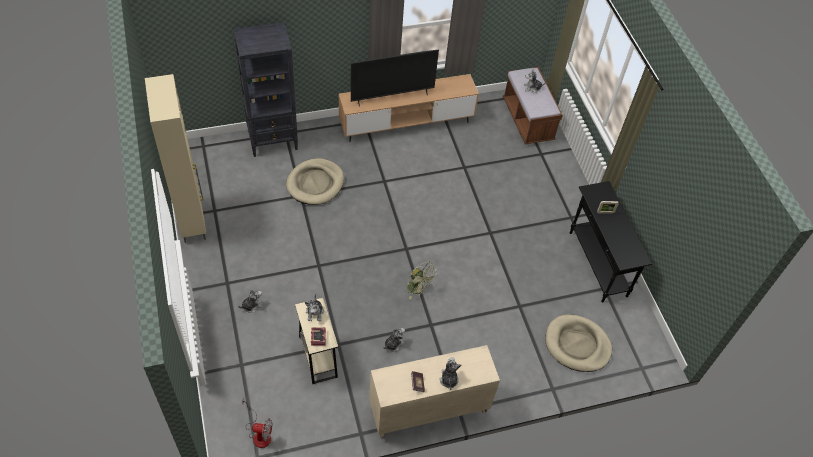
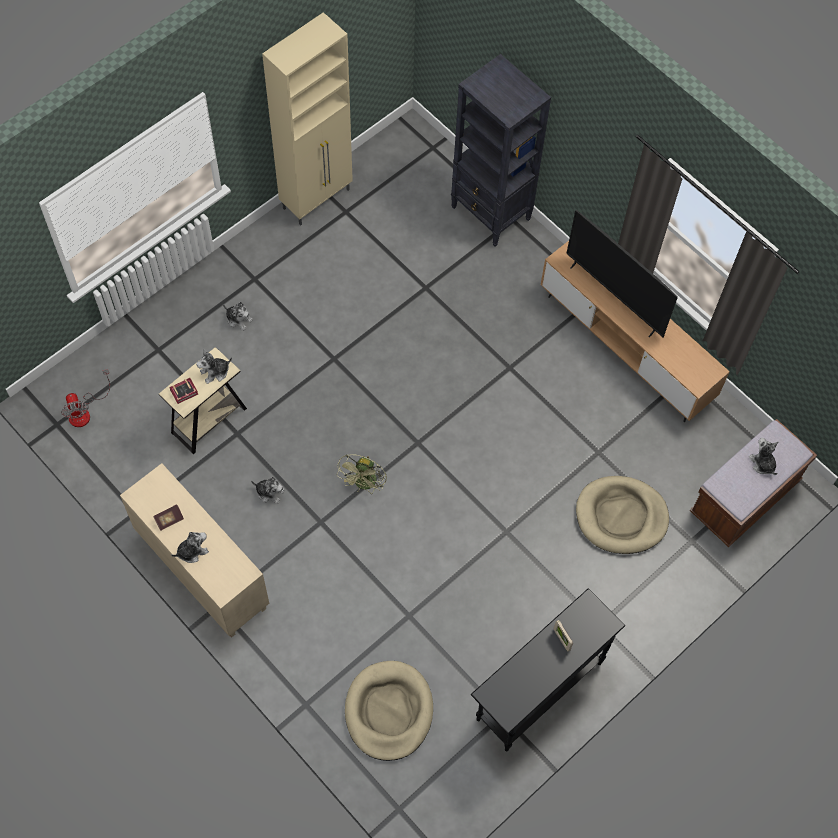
camera: 65 degrees right, 10 degrees up
(315, 183) = (454, 293): beige dog bed -> beige dog bed (621, 517)

